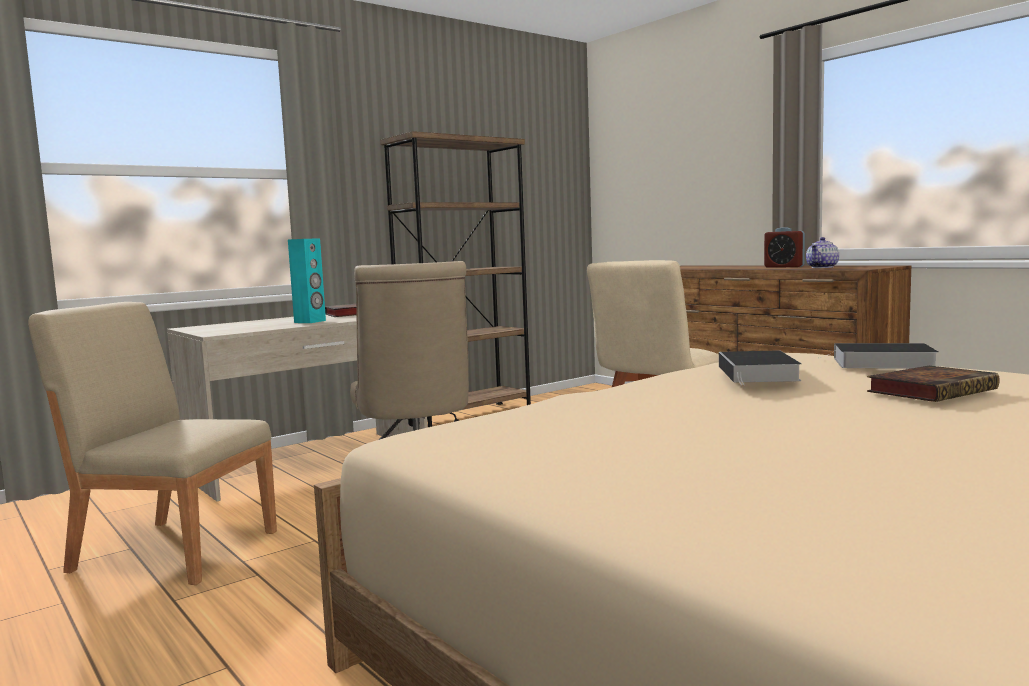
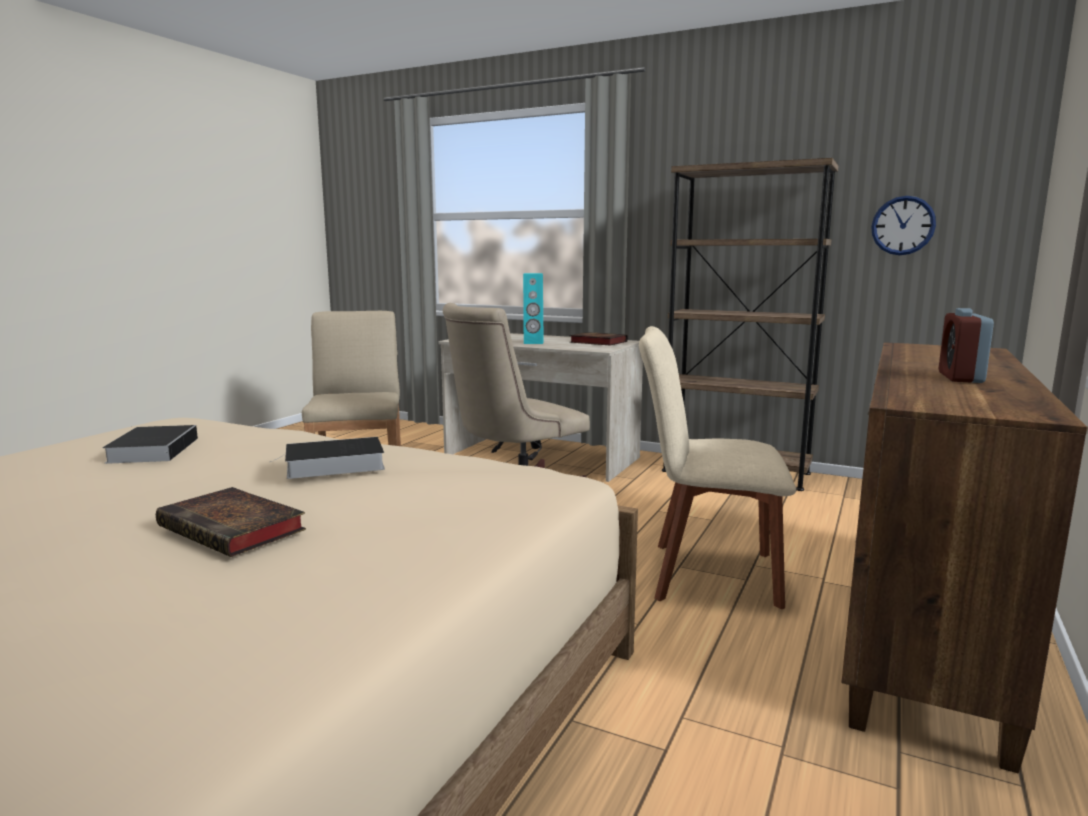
camera: 65 degrees right, 5 degrees up
(529, 195) = (903, 225): none -> wall clock
(822, 267) = (946, 390): teapot -> none
(880, 363) = (387, 502): book -> book (154, 449)

